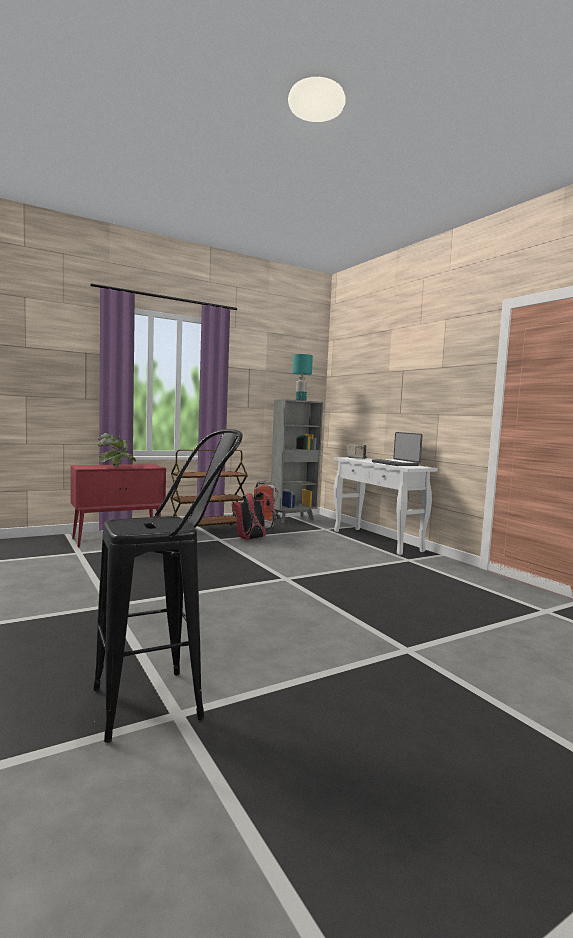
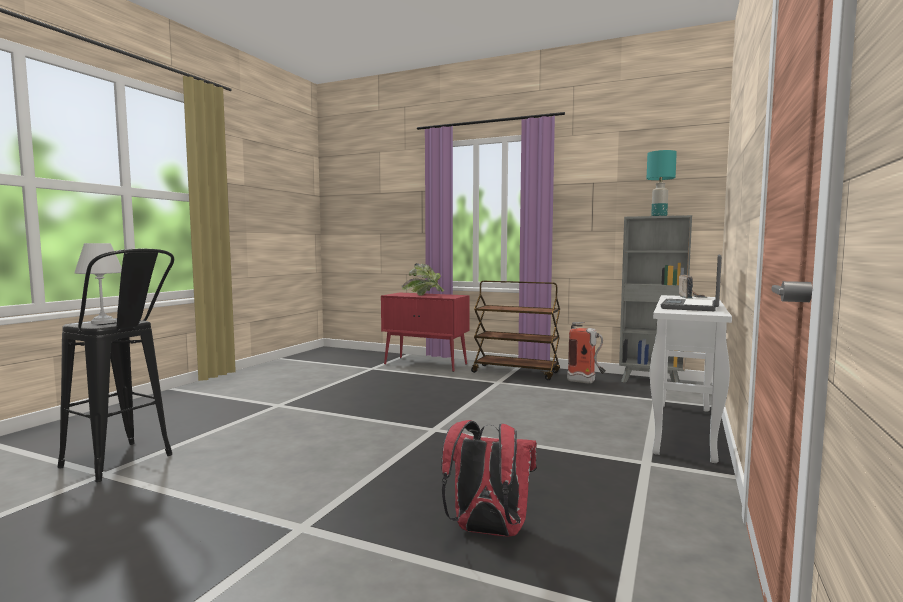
camera: 55 degrees right, 0 degrees up
(137, 526) = (101, 322): none -> white table lamp
(251, 539) = (528, 389): red backpack -> red backpack (487, 531)

